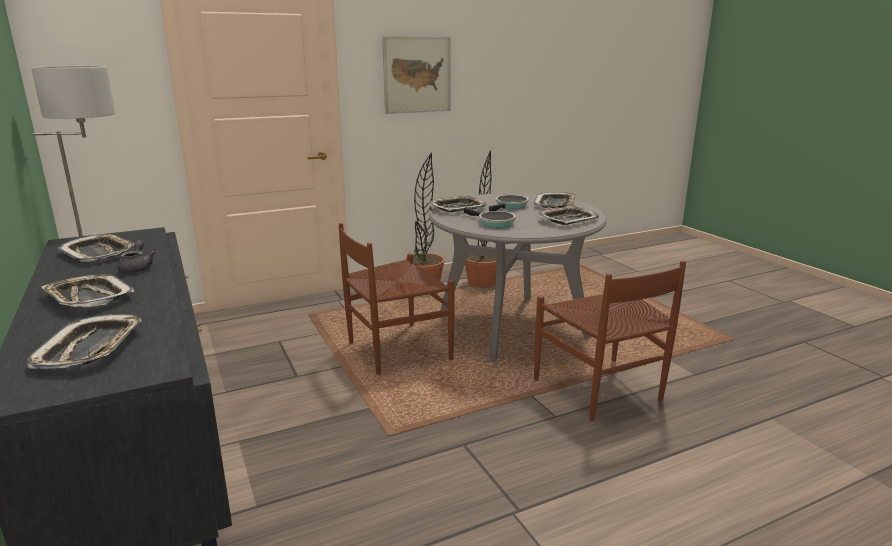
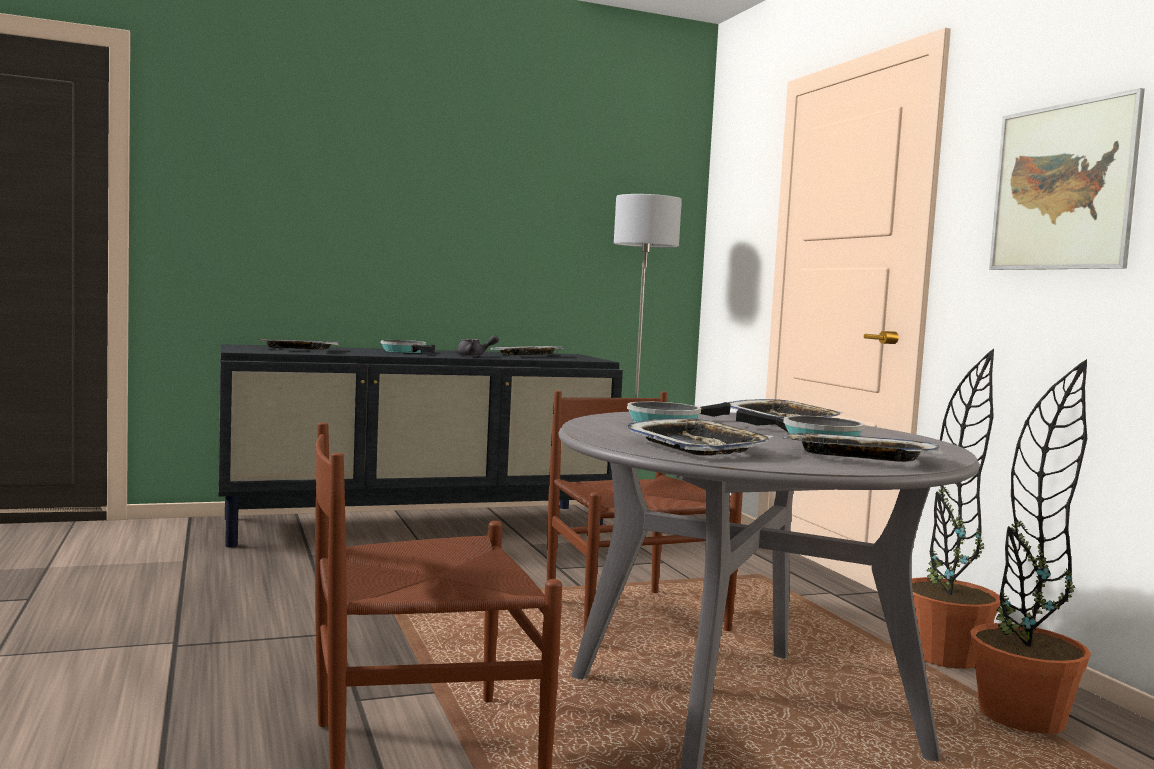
camera: 95 degrees right, 15 degrees down
(89, 297) = (406, 351): tray -> frying pan

